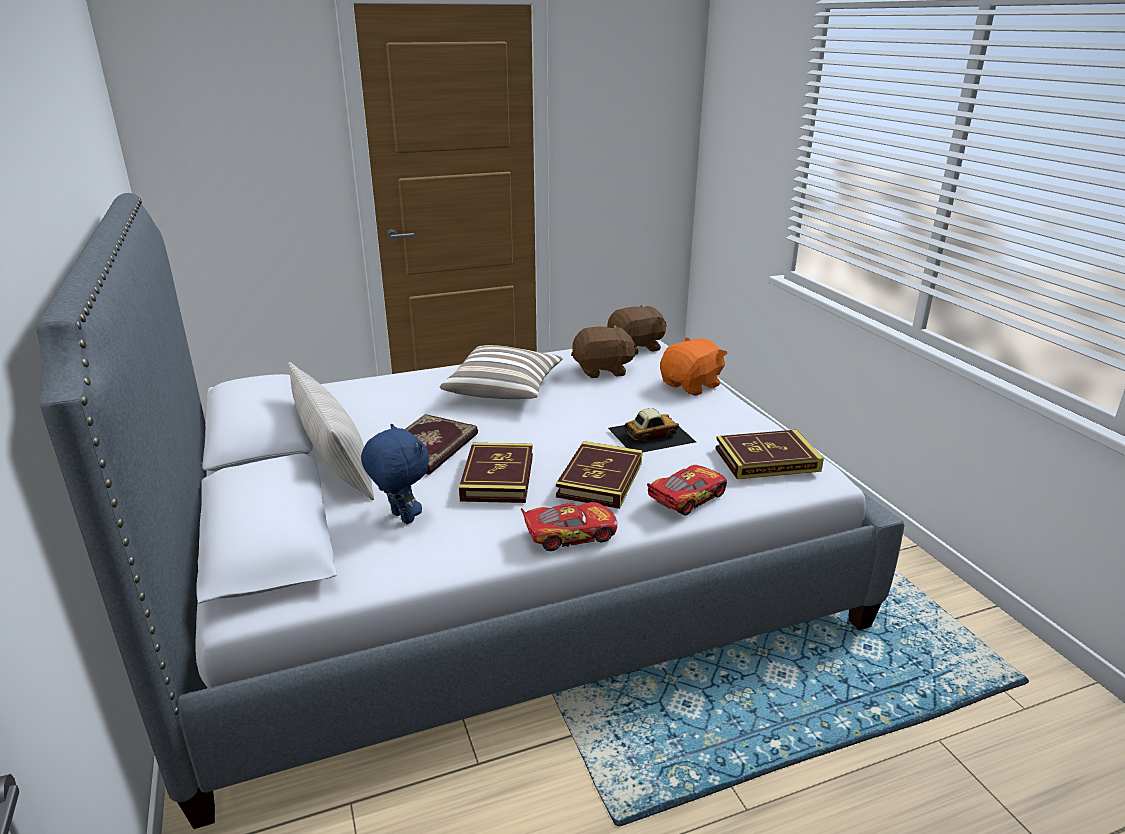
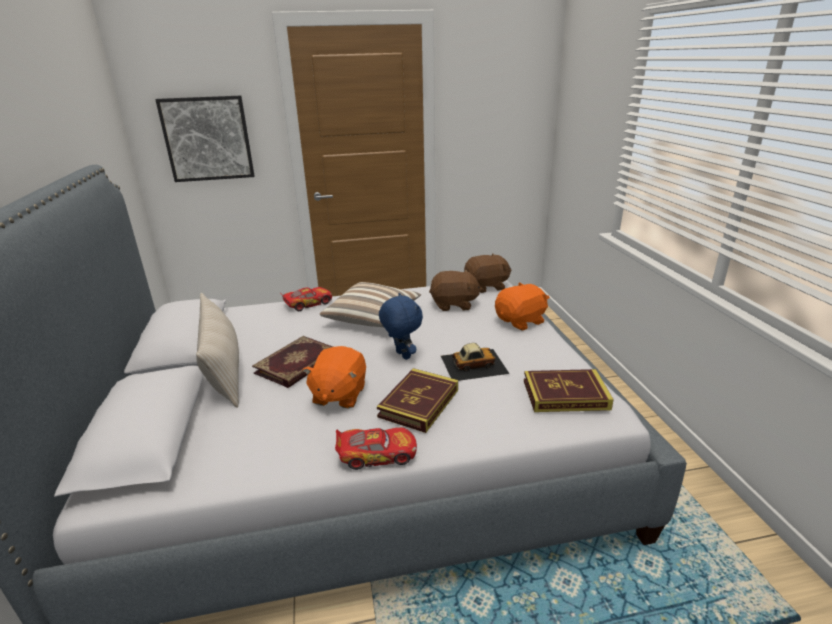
camera: 10 degrees right, 0 degrees up
(240, 156) = (207, 139): none -> picture
(400, 518) = (250, 426): blue plush toy -> blue plush toy (401, 355)
(498, 477) = (339, 395): book -> orange plush toy
(686, 498) = (486, 427): toy car -> toy car (308, 303)

